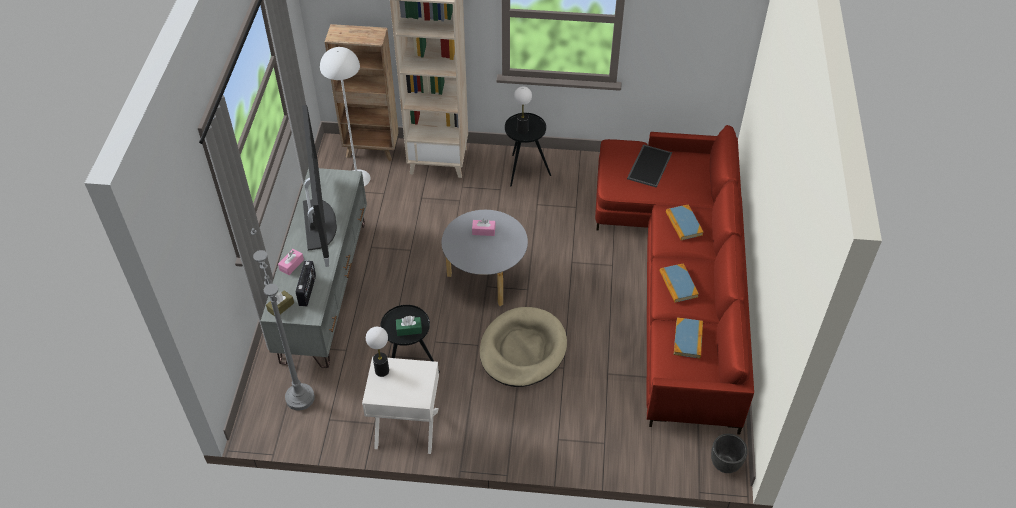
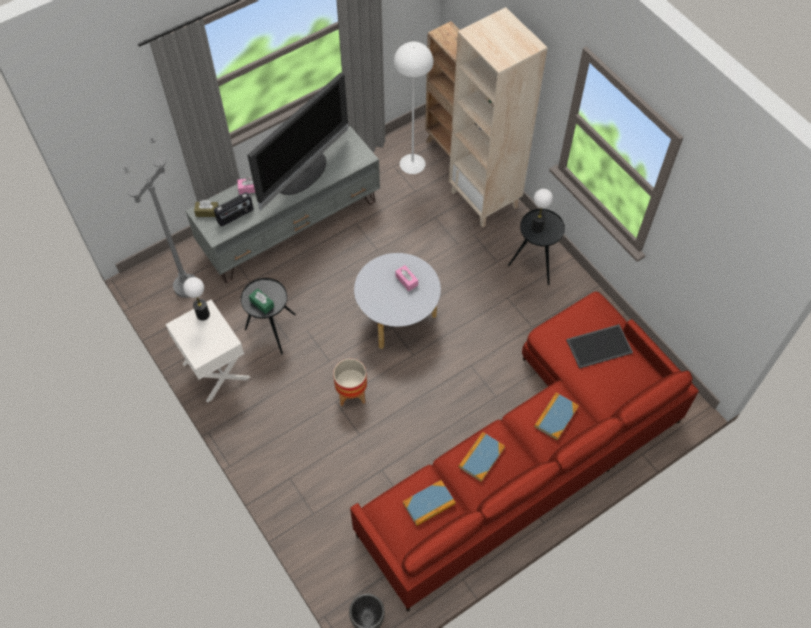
camera: 50 degrees right, 10 degrees up
(522, 349) = (351, 394): beige dog bed -> planter

